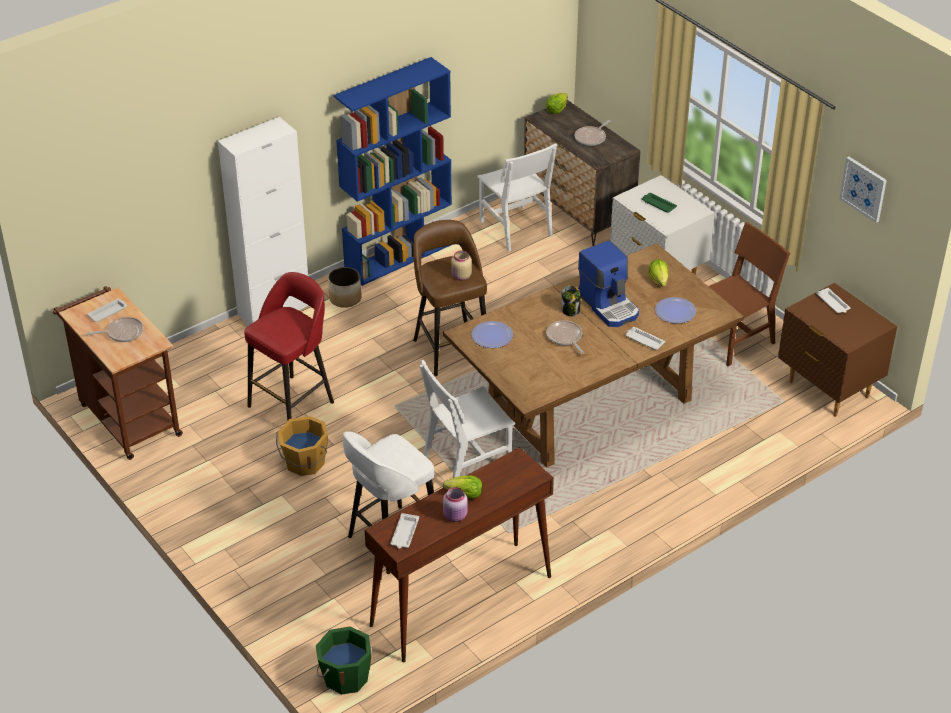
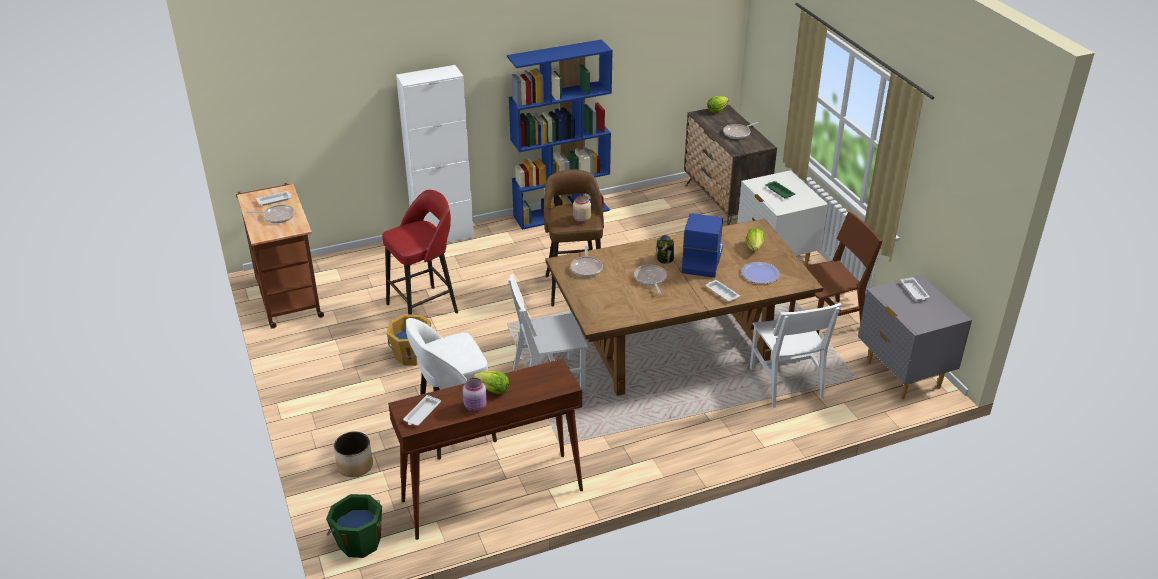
camera: 15 degrees right, 5 degrees down
(345, 298) = (504, 236): planter -> planter (355, 465)
(492, 335) = (586, 268): plate -> frying pan
(515, 228) = (667, 206): white chair -> white chair (785, 383)
(609, 305) = (701, 260): coffee machine -> coffee machine turned 150 degrees counterclockwise
(828, 390) = (902, 375): brown nightstand -> grey nightstand
(863, 189) = (954, 182): picture -> none

